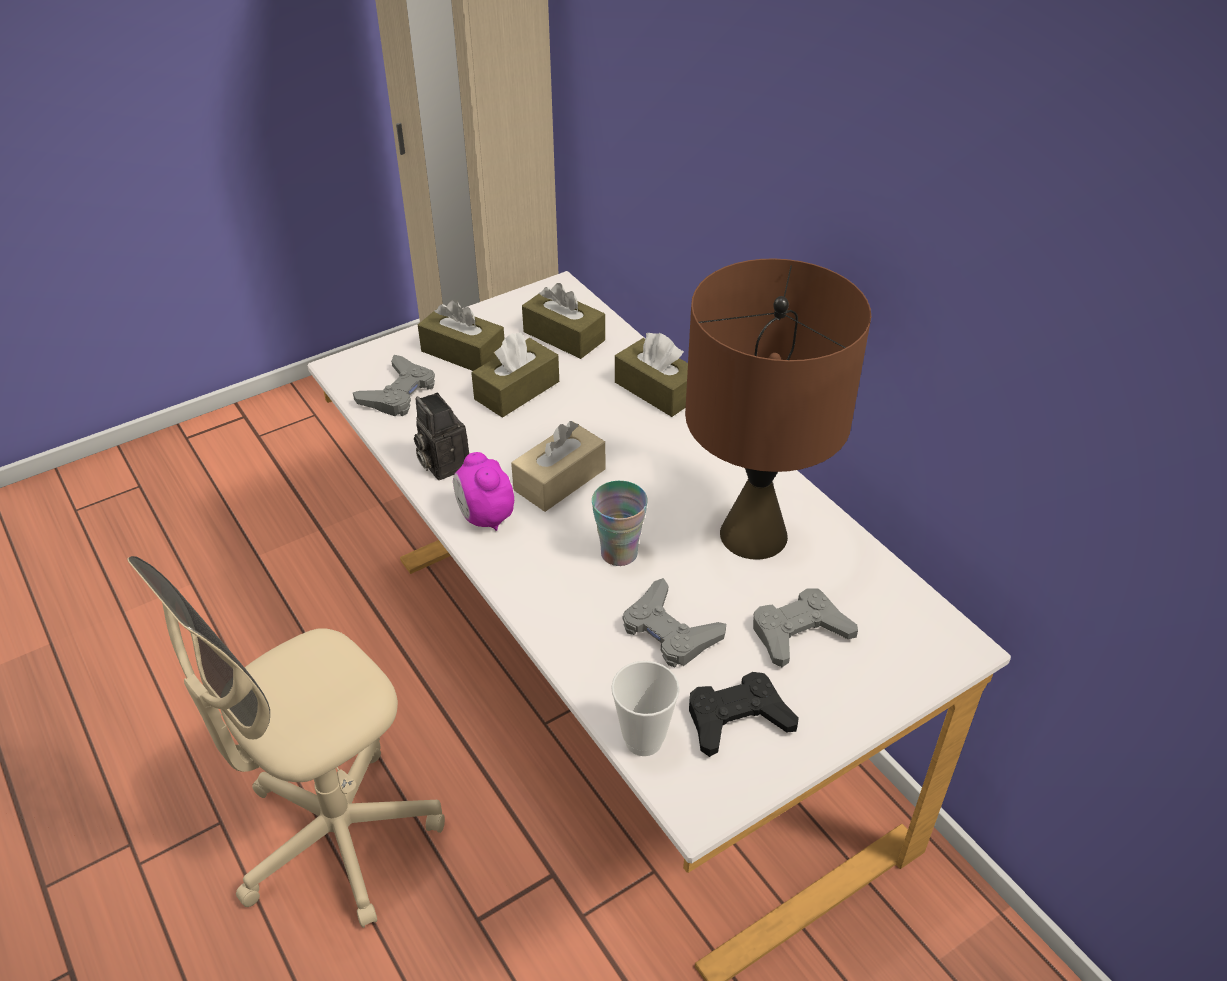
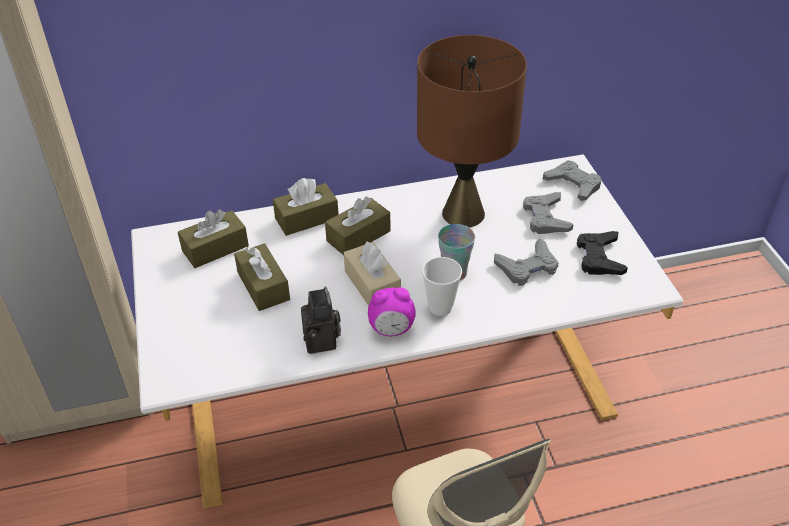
camera: 70 degrees left, 0 degrees up
(398, 393) = (223, 353): grey game controller -> grey game controller (573, 184)
(442, 463) = (323, 342): camera -> camera turned 90 degrees counterclockwise
(463, 352) = (197, 306): brown tissue box -> brown tissue box (358, 236)
(643, 740) = (604, 298): cup -> cup (440, 307)

